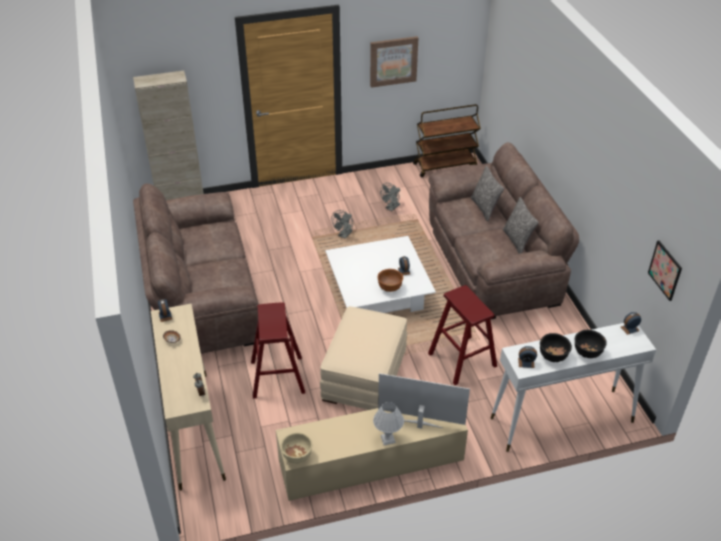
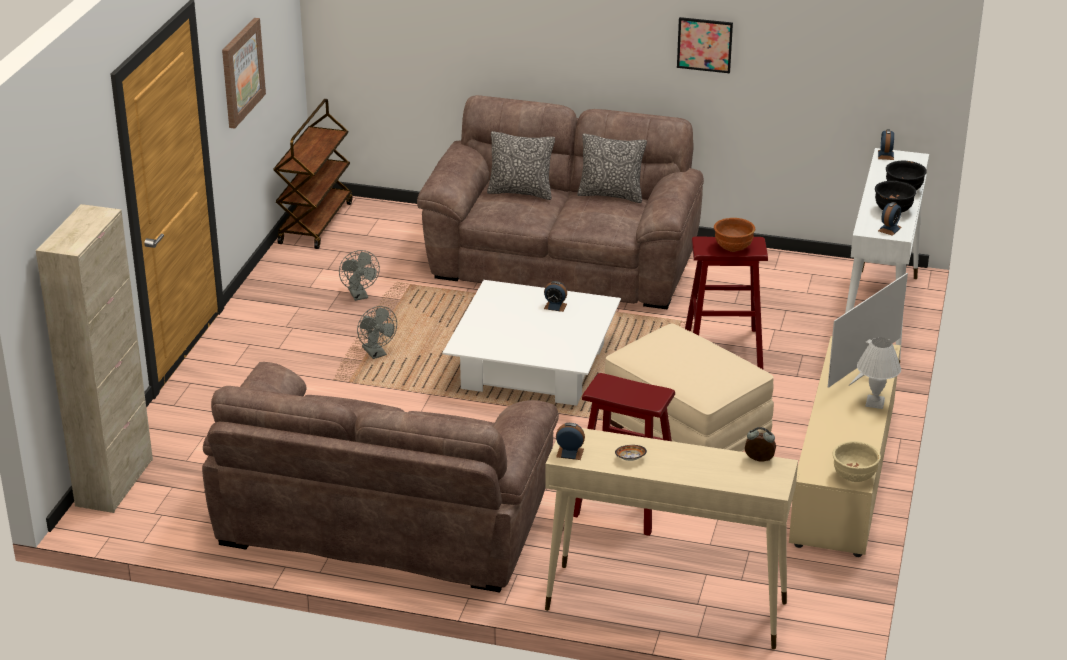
camera: 60 degrees left, 10 degrees down
(390, 288) = (579, 327): brown bowl -> brown bowl (733, 248)
(665, 270) = (883, 64): picture -> picture (704, 44)

